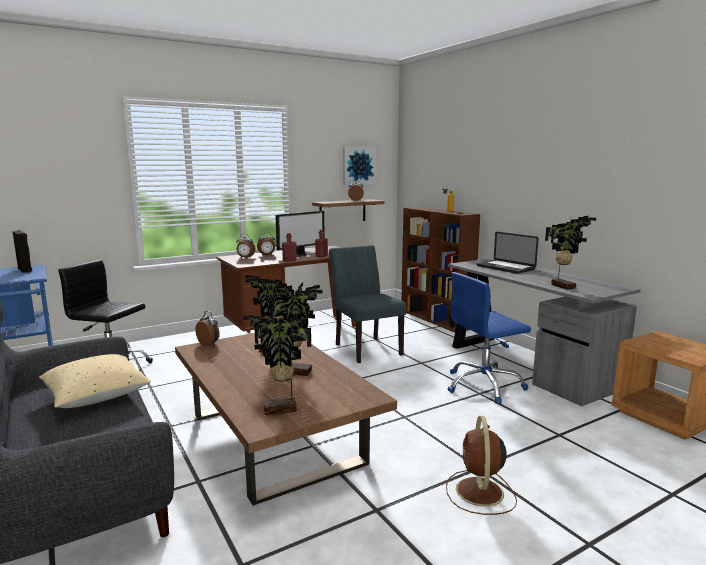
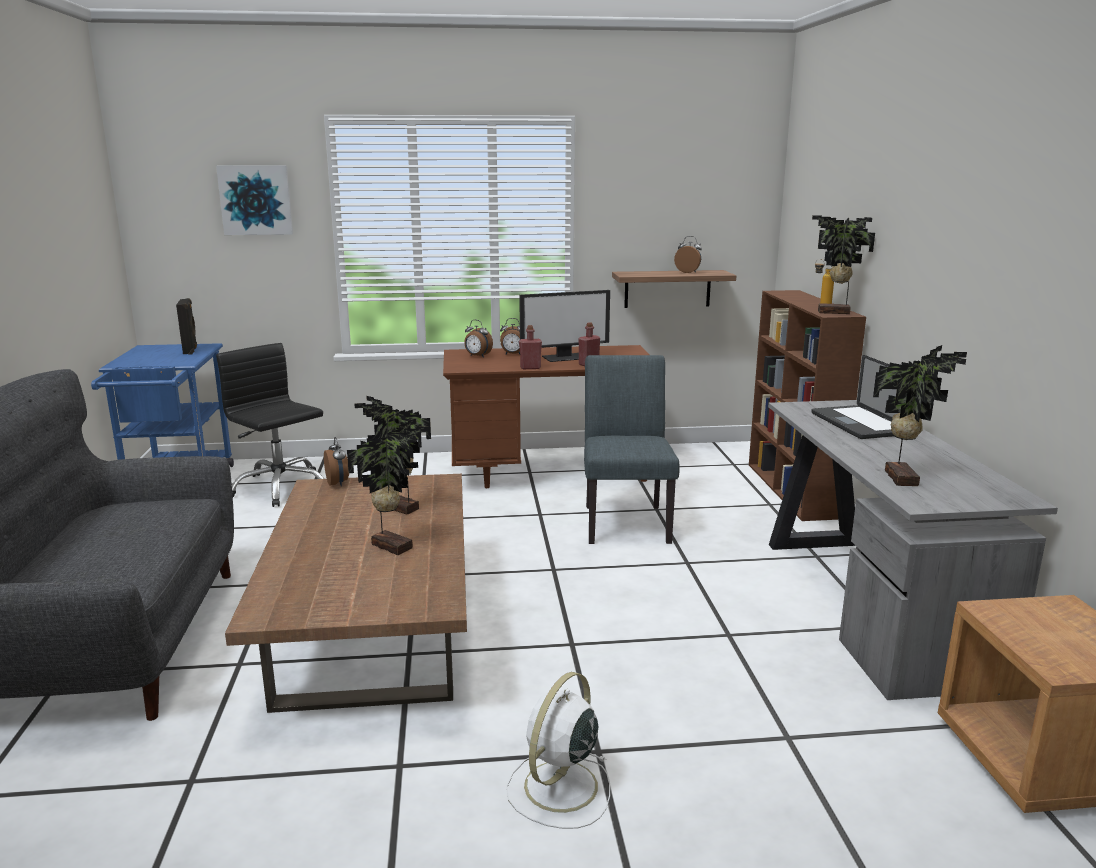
camera: 25 degrees right, 5 degrees up
(96, 396) = (143, 532): beige pillow -> none
(281, 411) = (308, 598): potted plant -> potted plant (834, 313)
(359, 165) = (702, 212): picture -> picture (256, 200)
(479, 493) = (559, 788): brown fan -> white fan
(484, 385) = (750, 623): blue office chair -> none

